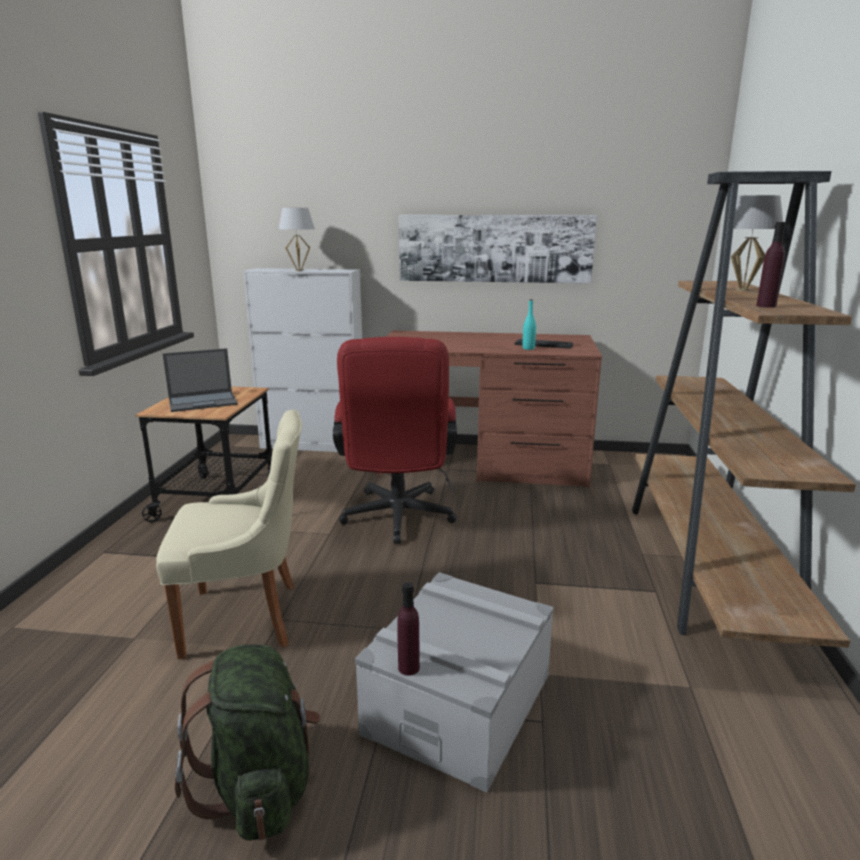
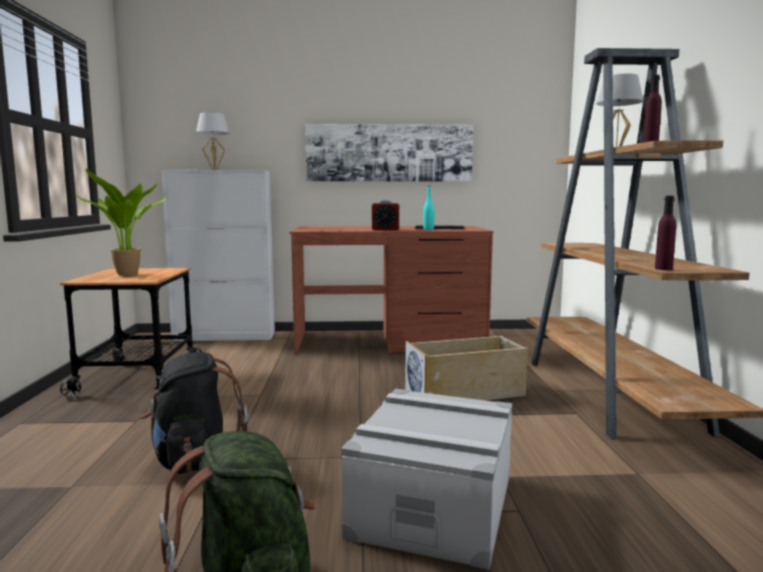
camera: 10 degrees left, 10 degrees down
(203, 402) = (129, 275): laptop -> potted plant
(246, 618) = (194, 460): beige chair -> black backpack
(397, 520) = (324, 382): red office chair -> none
(408, 668) = (398, 450): purple bottle -> purple bottle (663, 269)
(478, 349) = (385, 230): none -> alarm clock
(542, 550) = (465, 393): none -> beige storage box

